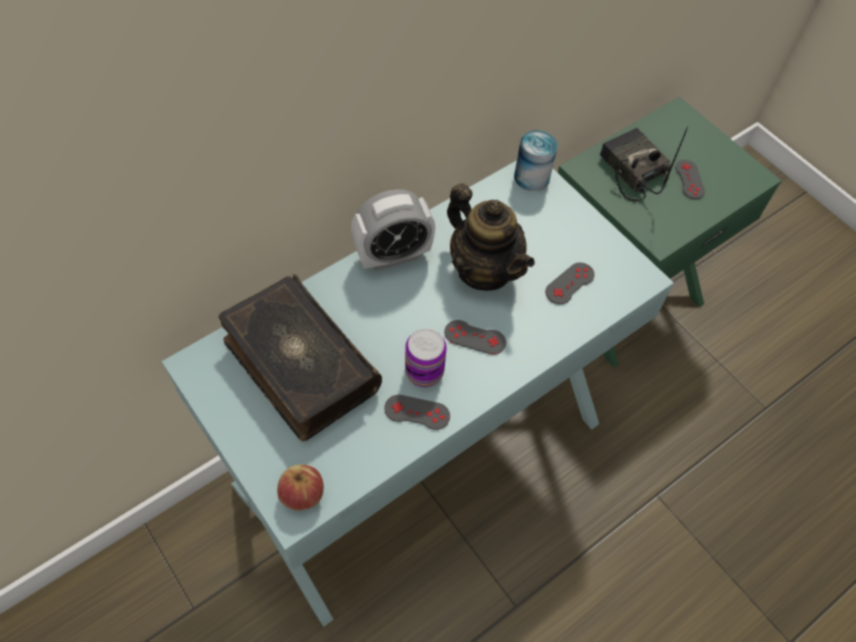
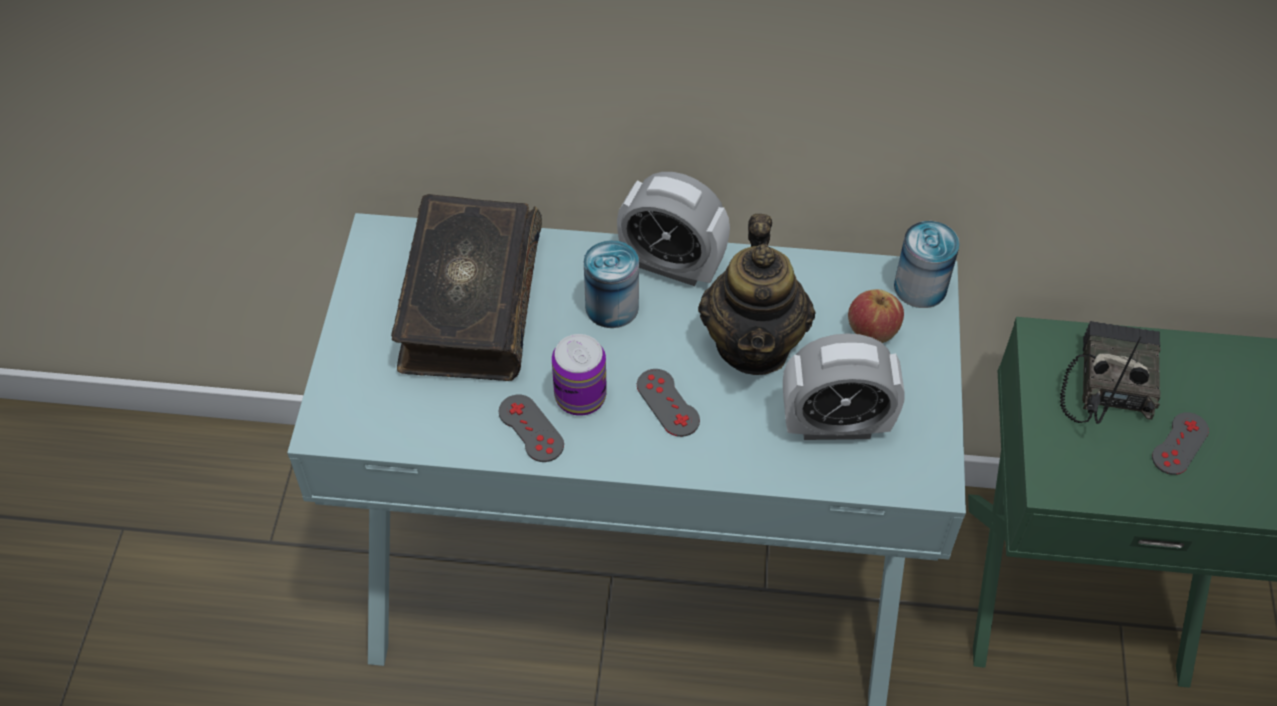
camera: 45 degrees right, 5 degrees down
(302, 494) = (350, 418): apple -> apple (872, 330)
(385, 304) = (612, 307): none -> can
(569, 283) = (835, 425): grey game controller -> alarm clock

